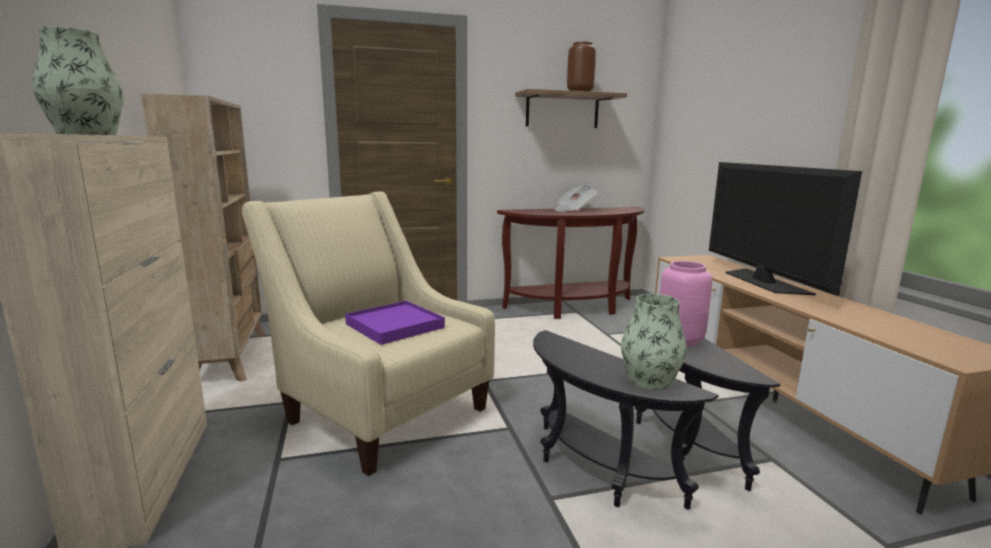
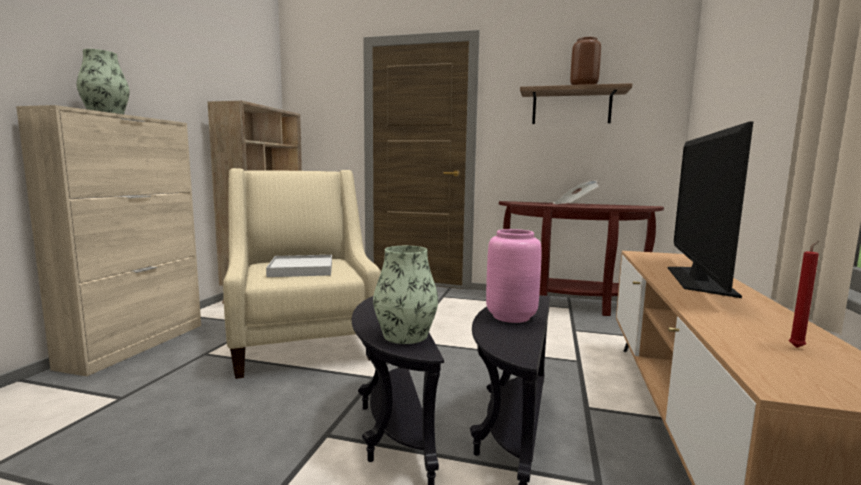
camera: 30 degrees right, 5 degrees down
(394, 326) = (301, 269): purple tray -> white tray
(910, 331) = (797, 347): none -> red candle

